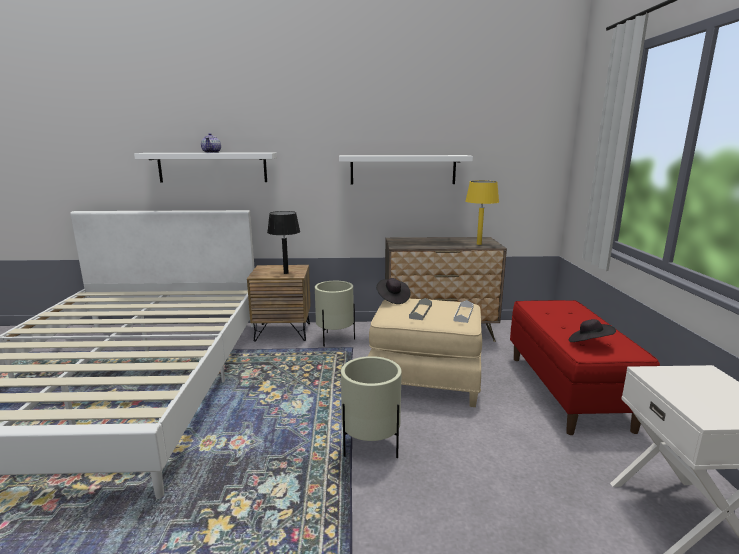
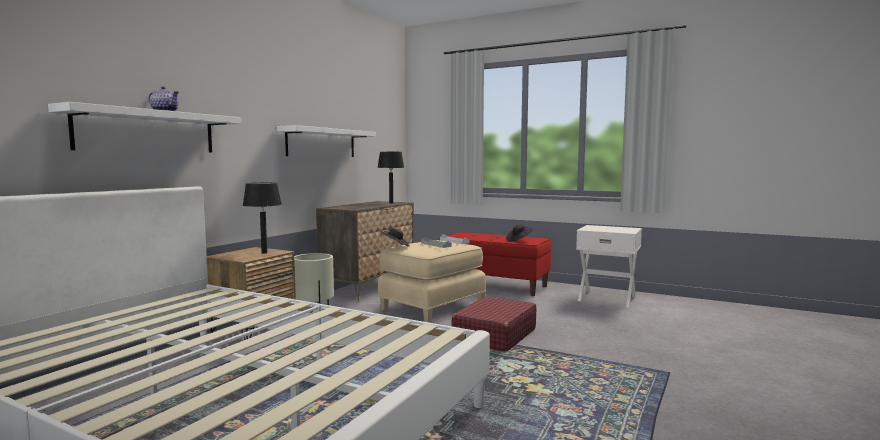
camera: 60 degrees left, 10 degrees down
(370, 447) = (494, 335): beige planter -> red suitcase
(478, 244) = (391, 203): yellow table lamp -> black table lamp

